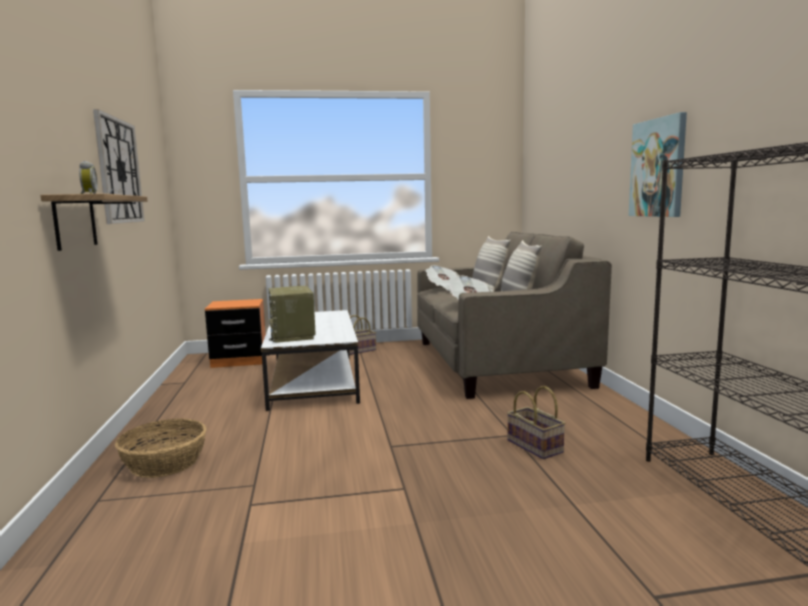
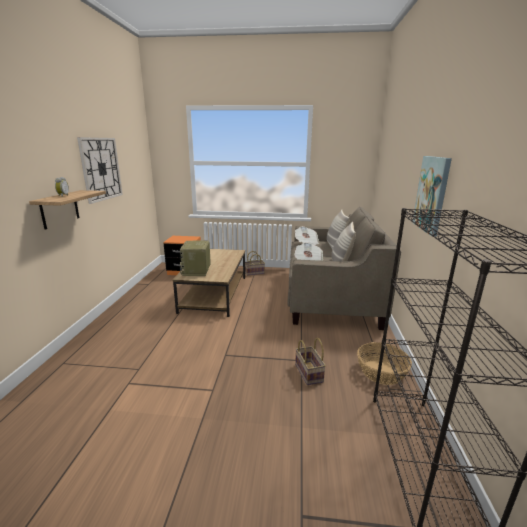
camera: 15 degrees right, 10 degrees up
(165, 463) = (106, 343): basket -> basket (381, 372)
(313, 381) = (214, 294): white coffee table -> brown coffee table

